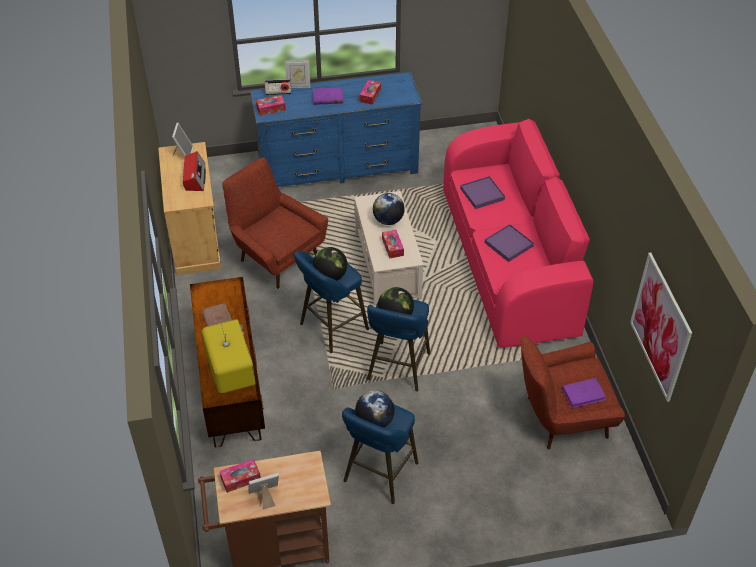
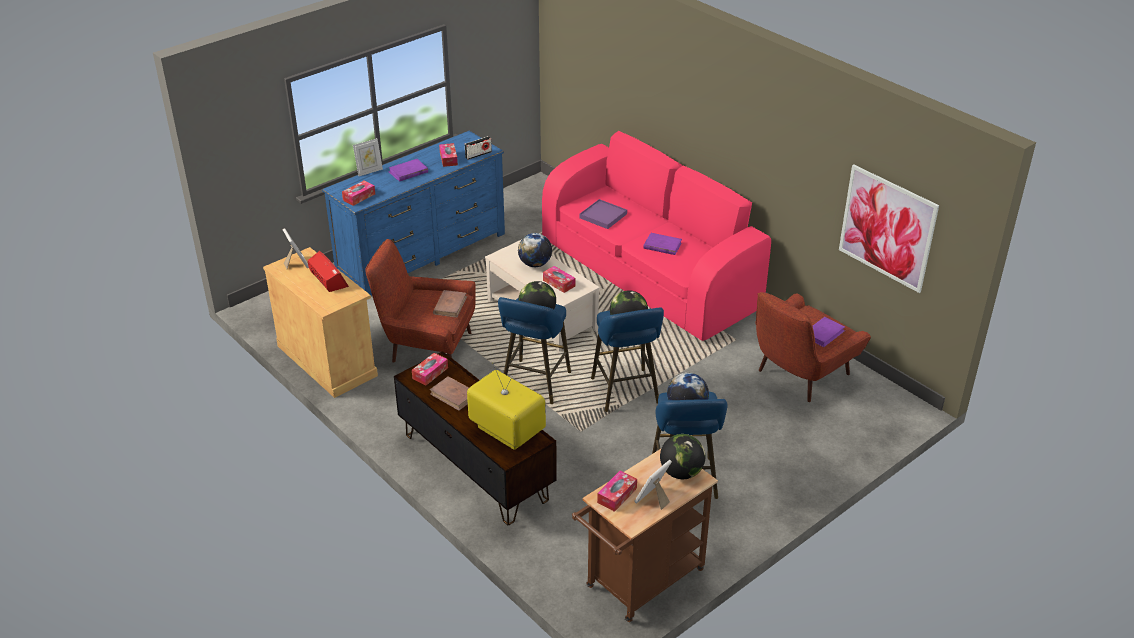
camera: 30 degrees left, 10 degrees down
(217, 293) = (430, 373): none -> tissue box
(278, 93) = (354, 182): radio -> radio (478, 155)
(293, 233) = (450, 305): none -> brown book
(307, 483) = (681, 472): none -> globe
(508, 244) = (662, 246): purple tray -> purple book

